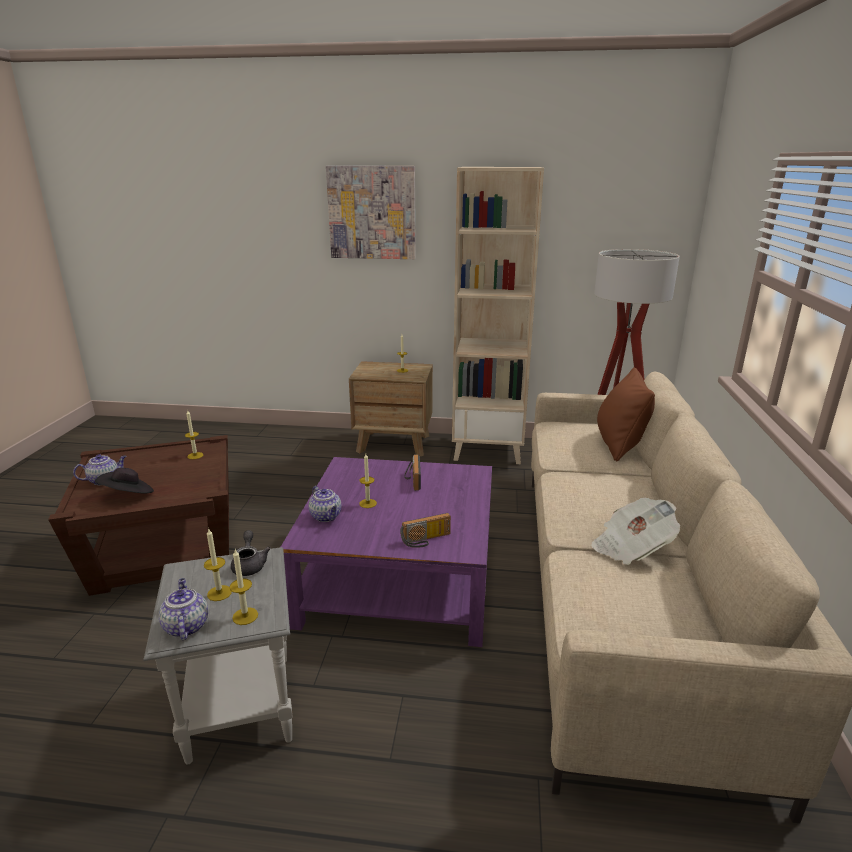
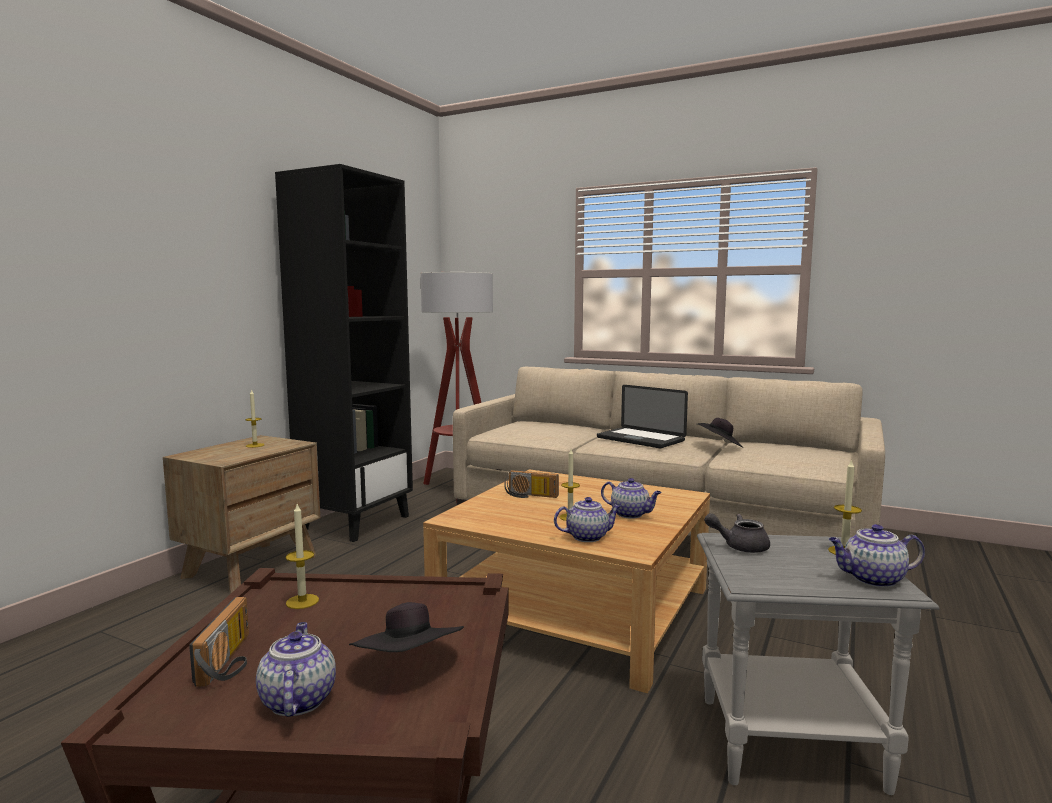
camera: 70 degrees left, 15 degrees down
(219, 593) = (801, 562): candle -> none
(372, 213) = (161, 217): picture -> none
(389, 528) = (631, 514): none -> teapot
(399, 576) = (575, 608): purple coffee table -> beige coffee table
(426, 540) = (662, 504): radio -> radio (231, 661)
(488, 450) = (356, 522): beige bookcase -> black bookcase
(605, 495) = (640, 439): none -> laptop
(619, 445) = (556, 426): brown pillow -> none
(631, 547) = (720, 446): newspaper -> black hat

